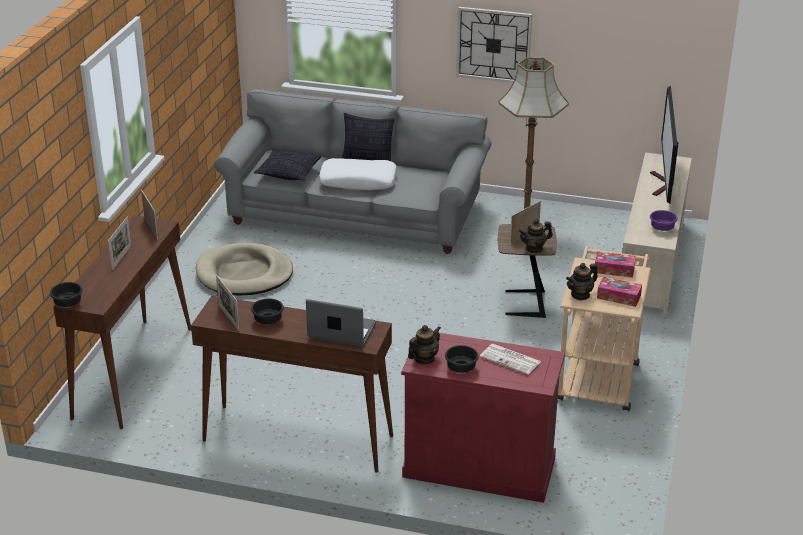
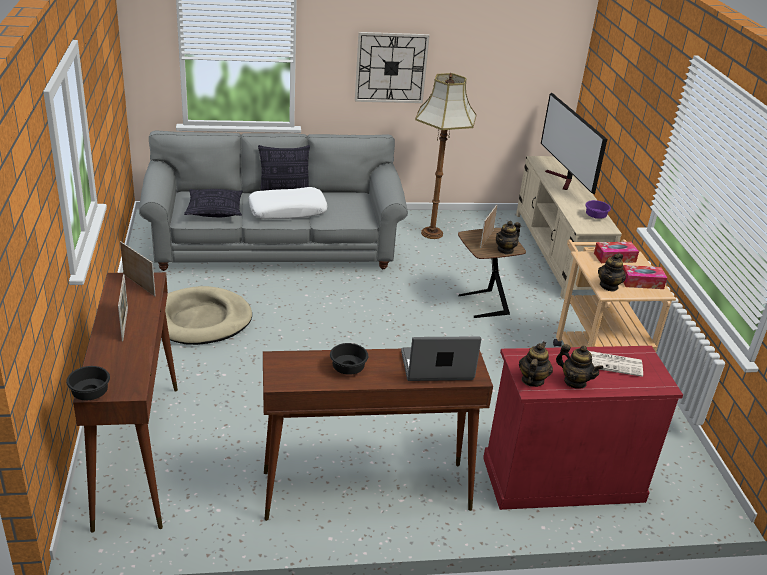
camera: 25 degrees left, 0 degrees up
(228, 318) = (301, 374): picture frame -> none
(461, 367) = (575, 382): black bowl -> teapot

